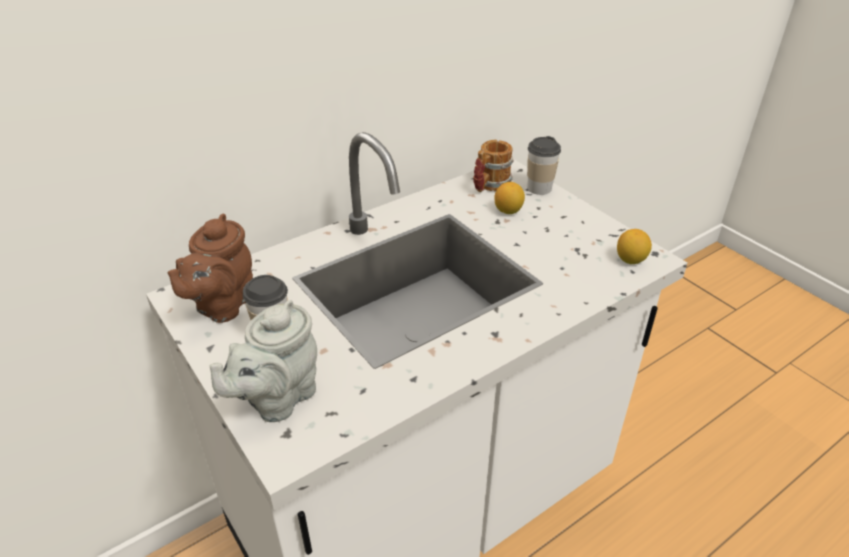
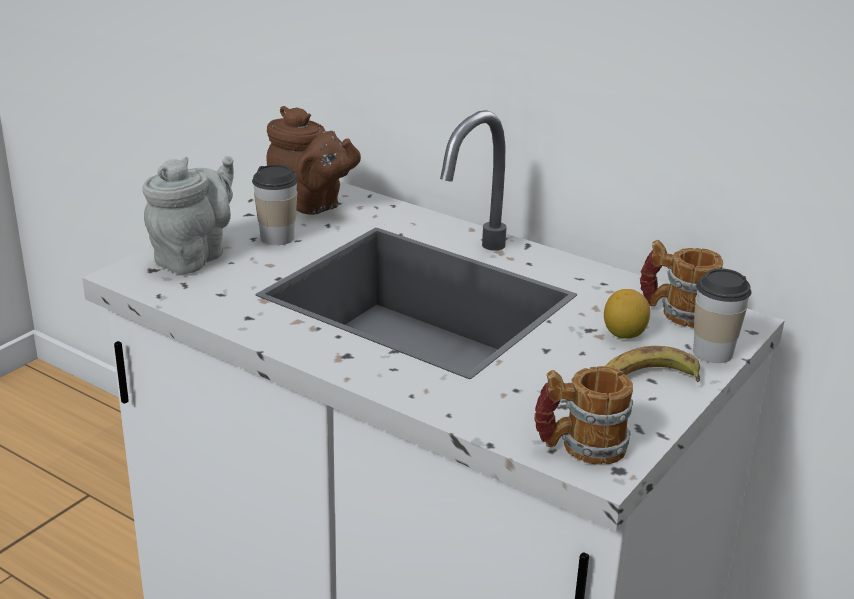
camera: 70 degrees right, 10 degrees down
(222, 305) = (310, 206): brown teapot -> brown teapot turned 150 degrees counterclockwise
(277, 398) = (194, 256): grey teapot -> grey teapot turned 105 degrees clockwise
(561, 217) = (648, 378): none -> banana
(630, 260) = (580, 447): lemon -> mug

